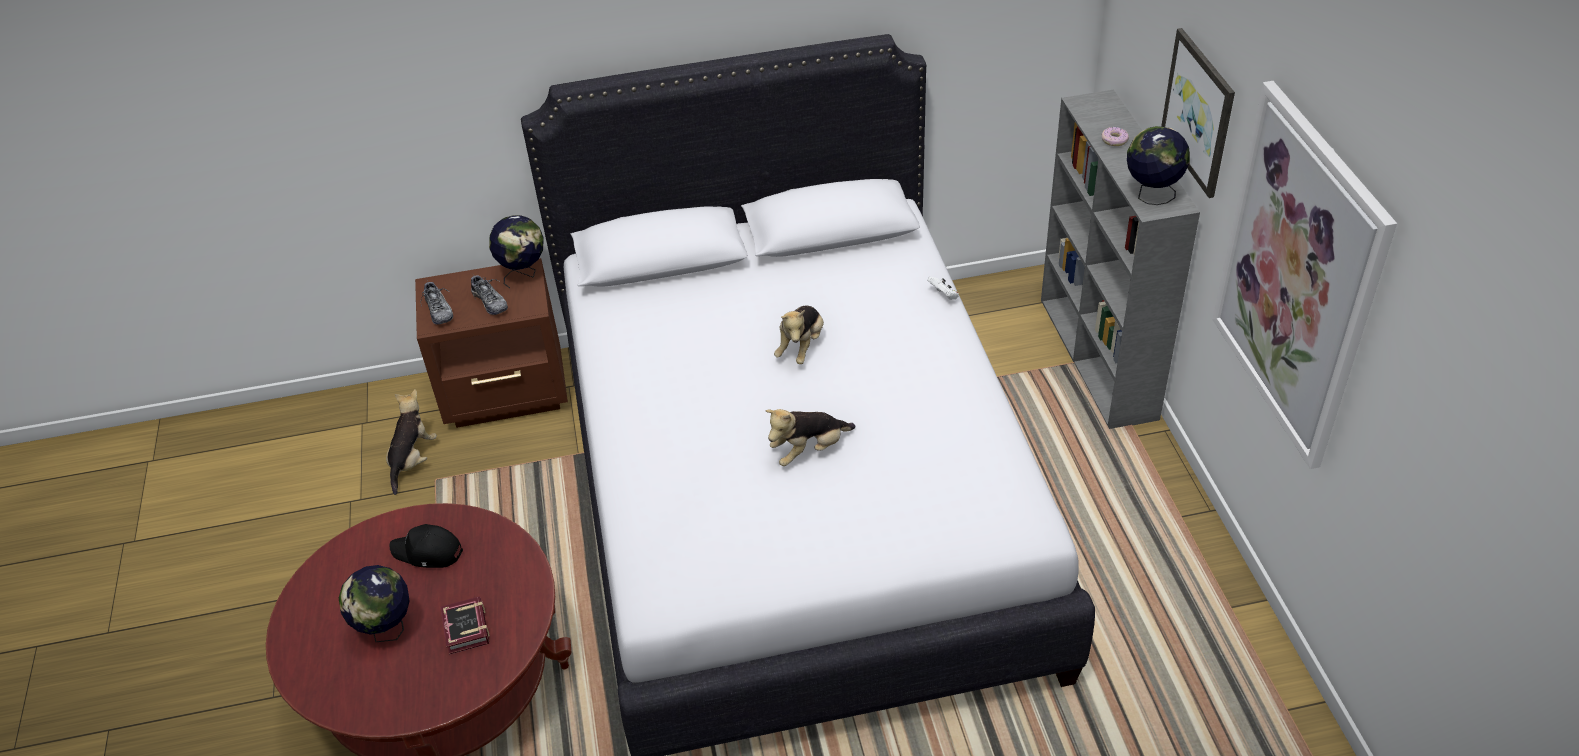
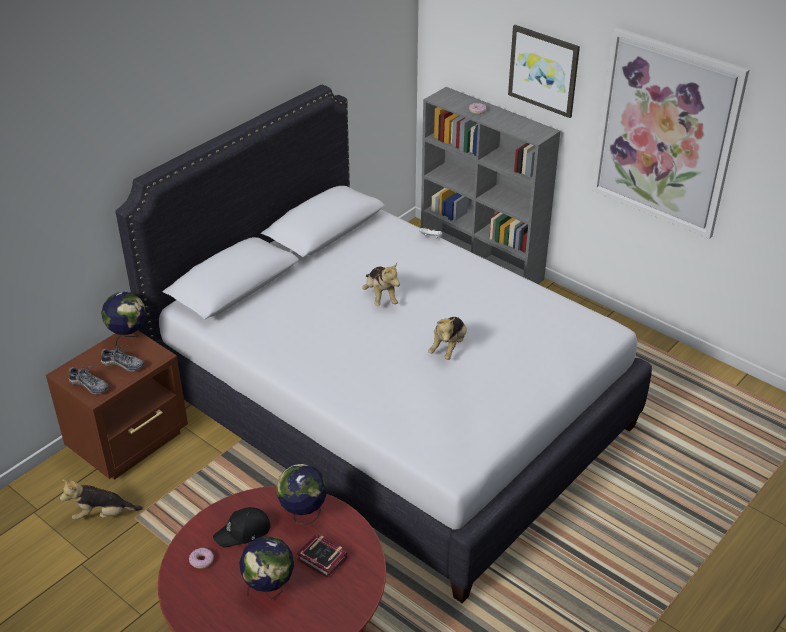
camera: 40 degrees left, 5 degrees down
(363, 560) = (201, 560): none -> donut
(413, 460) = (102, 515): plush toy -> plush toy turned 75 degrees counterclockwise
(1151, 196) = (528, 131): globe -> globe (303, 515)

